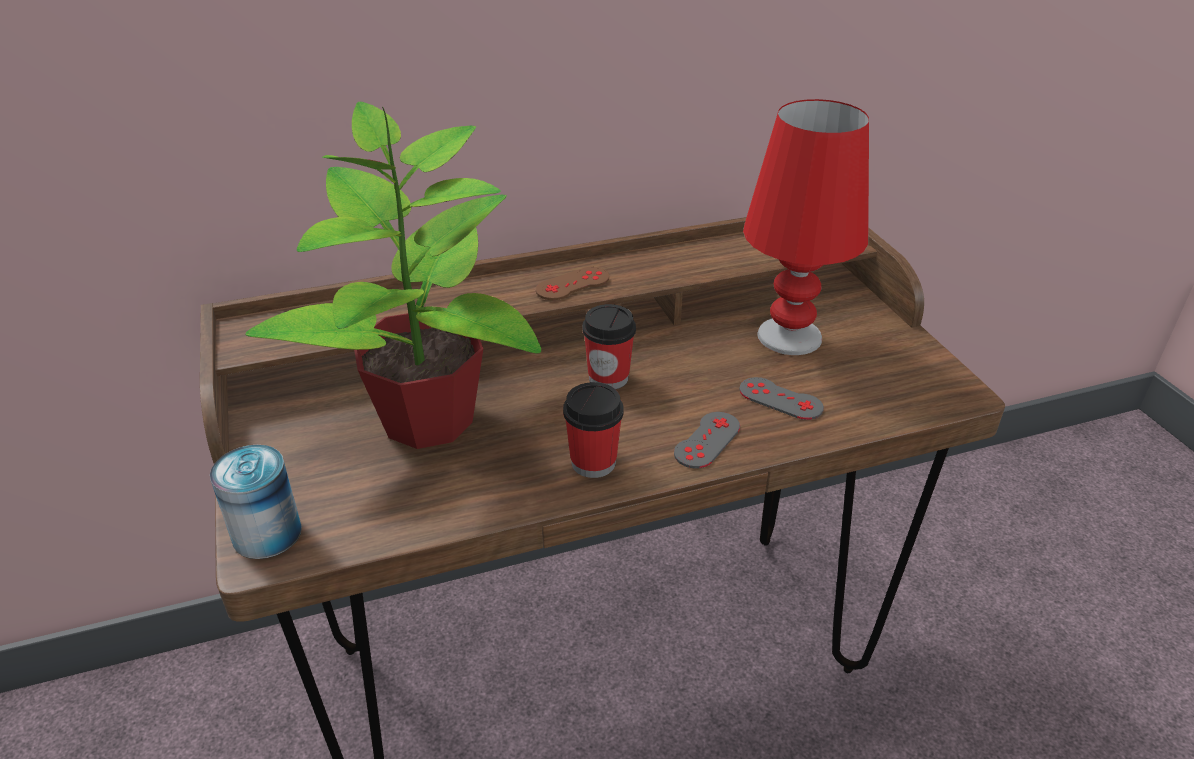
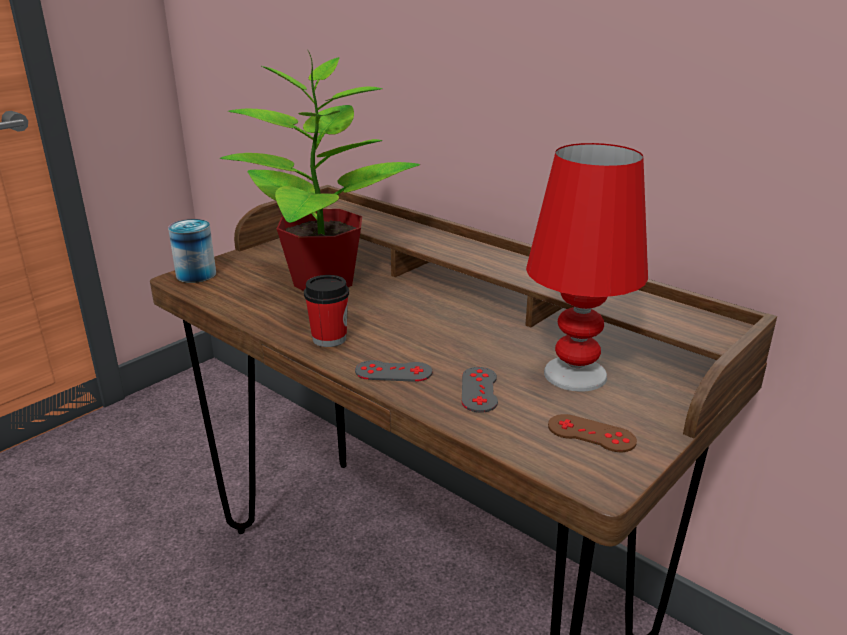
camera: 60 degrees right, 10 degrees down
(573, 284) = (478, 257): brown game controller -> brown game controller (591, 434)
(608, 378) = (427, 319): cup -> none

